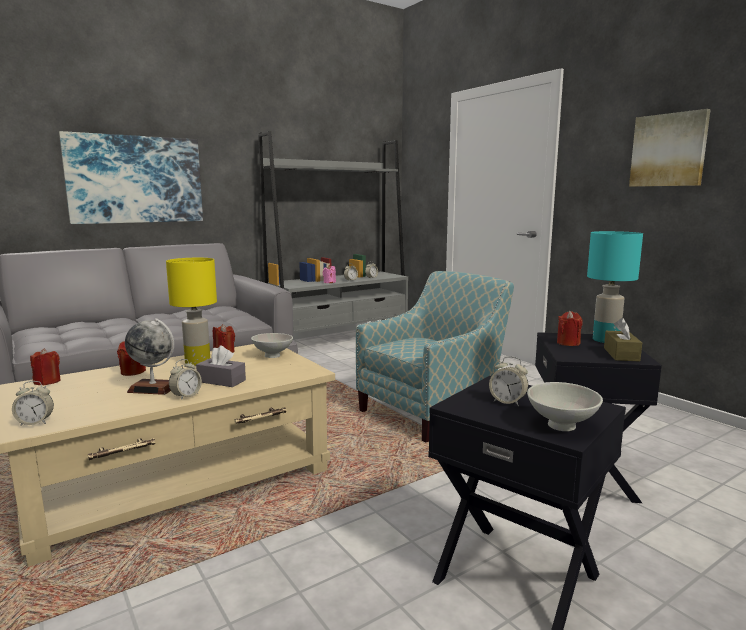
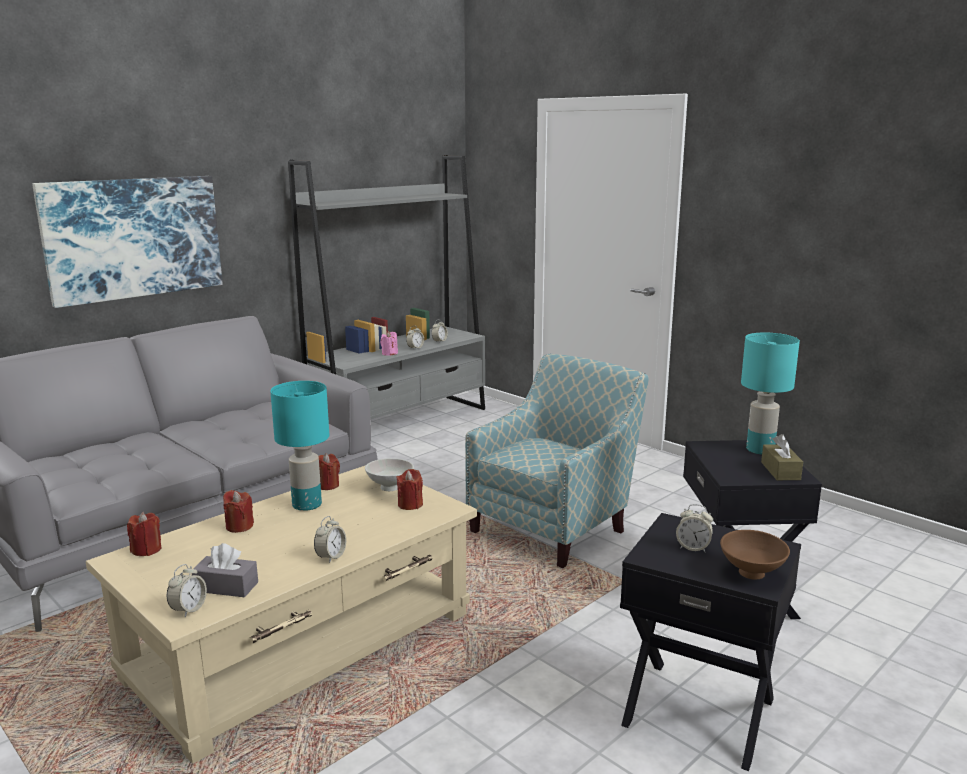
camera: 10 degrees left, 5 degrees up
(35, 422) = (188, 609): alarm clock -> alarm clock turned 45 degrees counterclockwise
(153, 388) = (284, 549): globe -> none
(197, 362) = (306, 504): yellow table lamp -> turquoise table lamp
(221, 381) = (355, 531): grey tissue box -> grey tissue box (226, 587)
(563, 426) = (753, 573): white bowl -> brown bowl
(568, 343) = (723, 457): red candle -> red candle (410, 504)
(668, 150) = (812, 211): picture -> none

